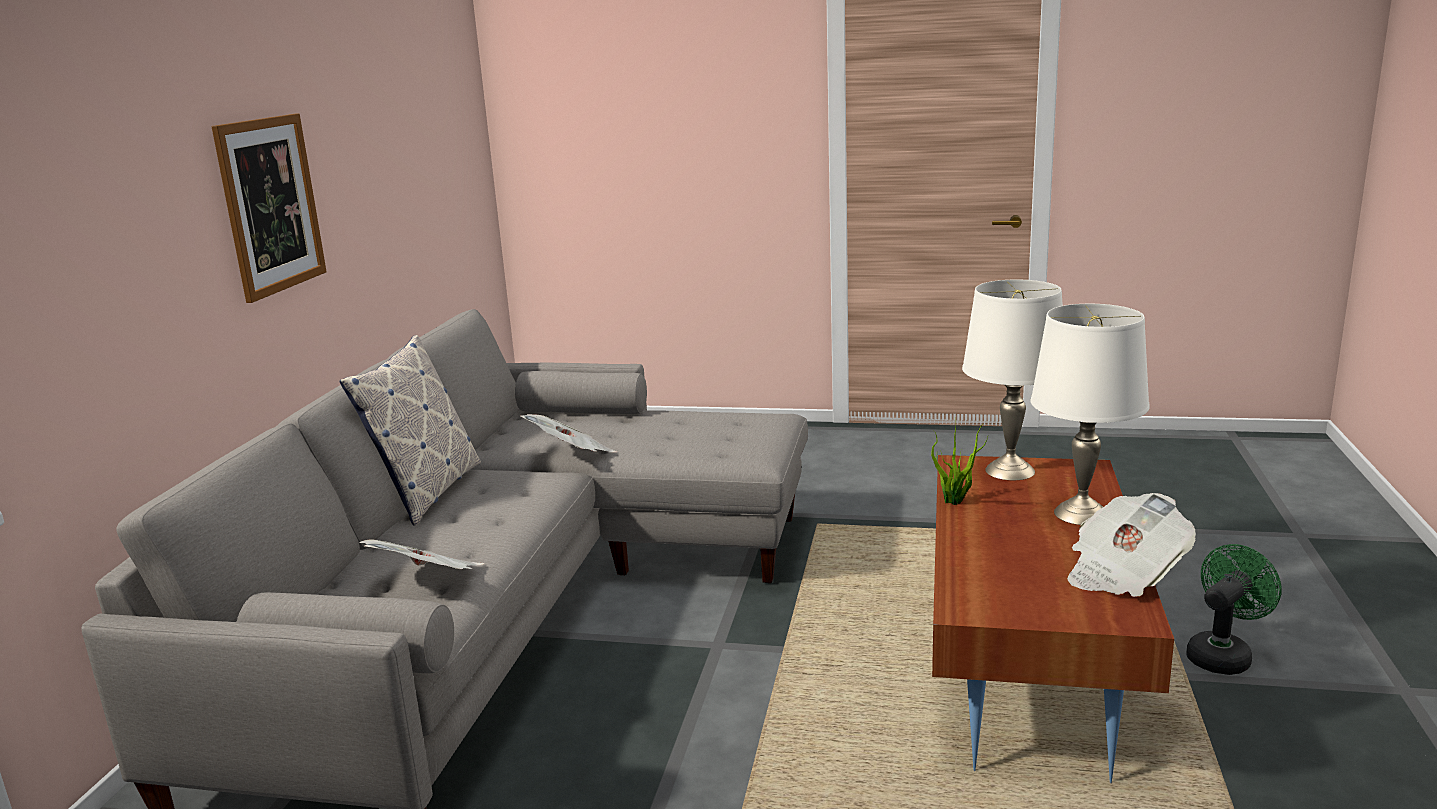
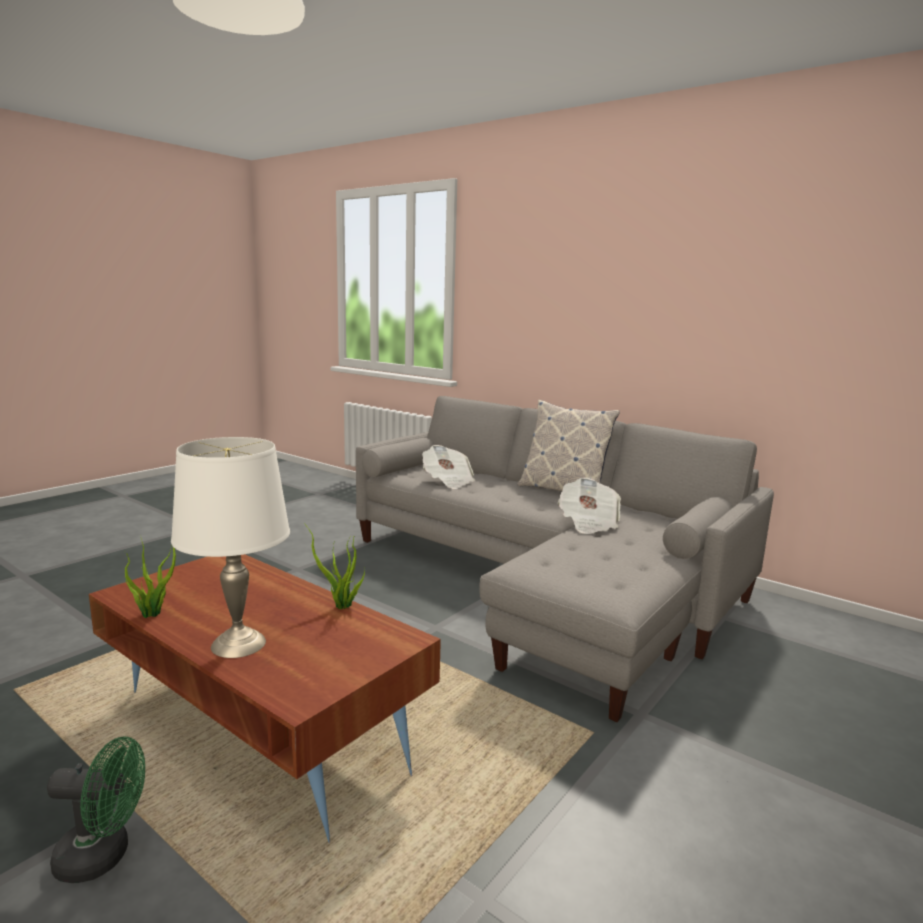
camera: 115 degrees right, 5 degrees down
(270, 205) = (640, 318): picture -> none
(1010, 471) = (356, 654): white table lamp -> none
(1123, 574) = (154, 613): newspaper -> potted plant
(1223, 655) = (103, 856): green fan -> green fan turned 75 degrees counterclockwise

